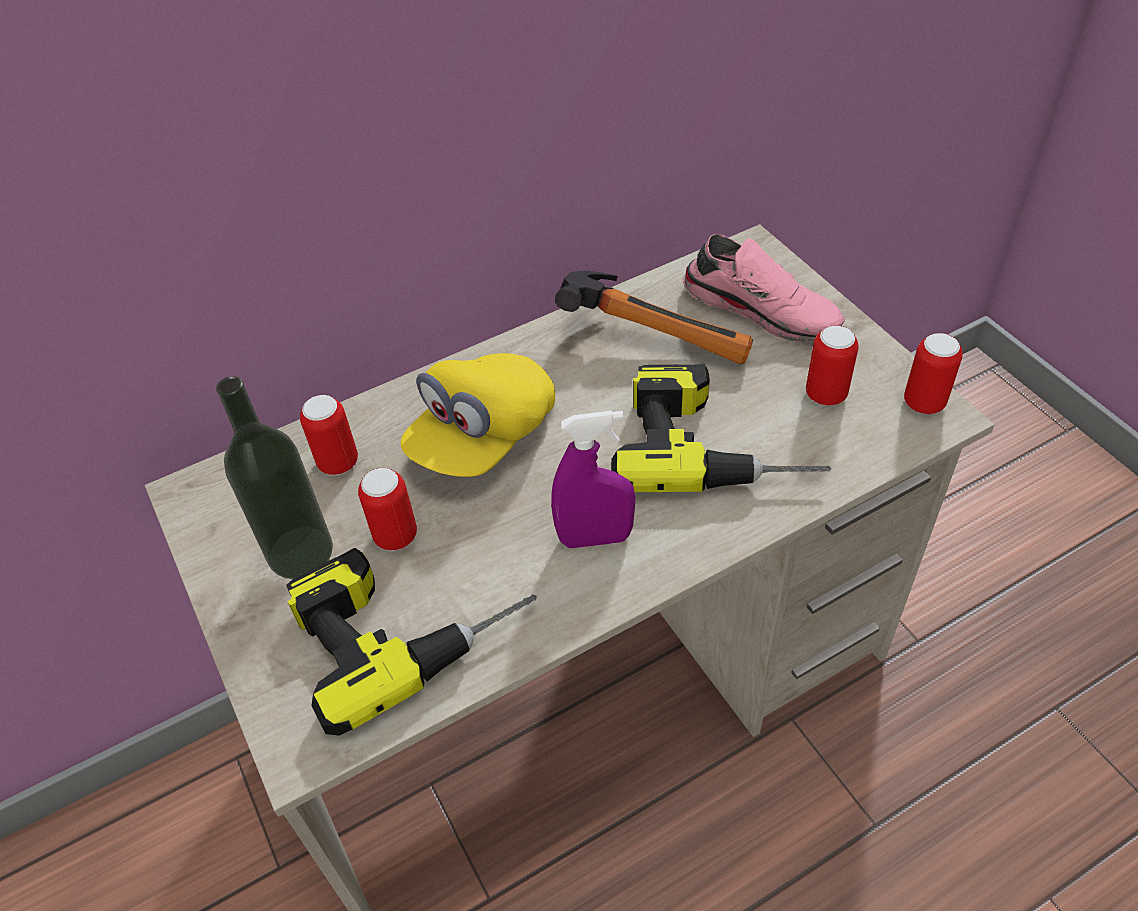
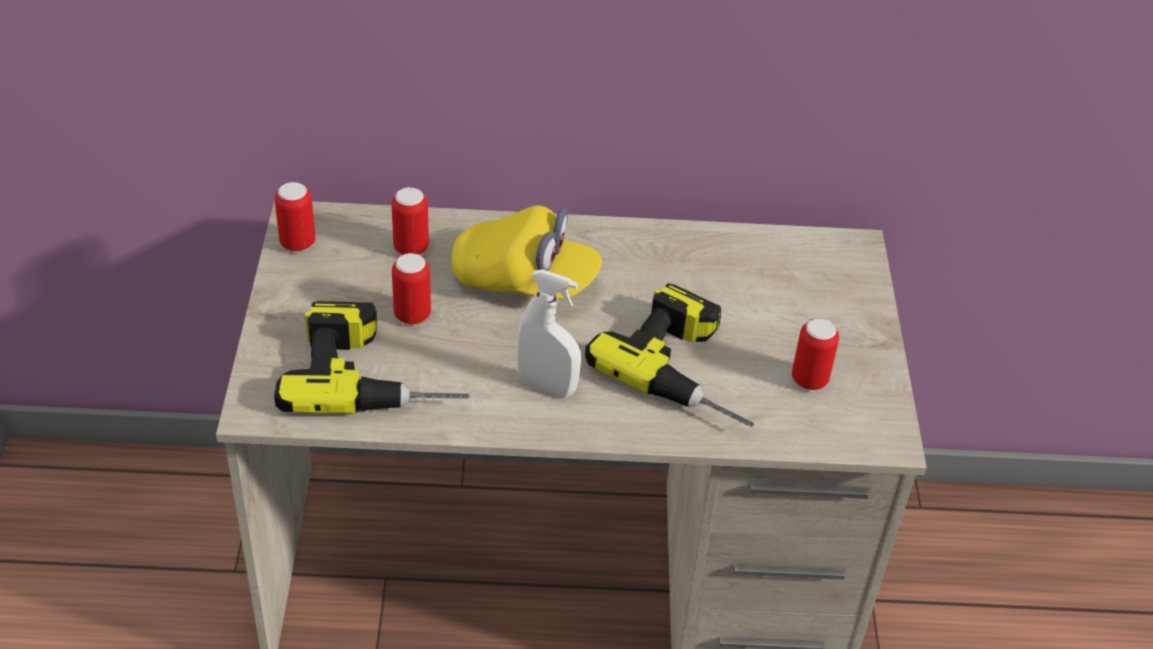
camera: 25 degrees right, 5 degrees down
(300, 552) = (342, 293): bottle -> none
(483, 436) = (525, 281): yellow cap -> yellow cap turned 135 degrees counterclockwise
(595, 538) = (546, 386): purple spray bottle -> white spray bottle
(657, 336) = (716, 274): hammer -> none
(762, 308) = (820, 294): pink shoe -> none
(924, 403) = (883, 424): can -> can (297, 243)

